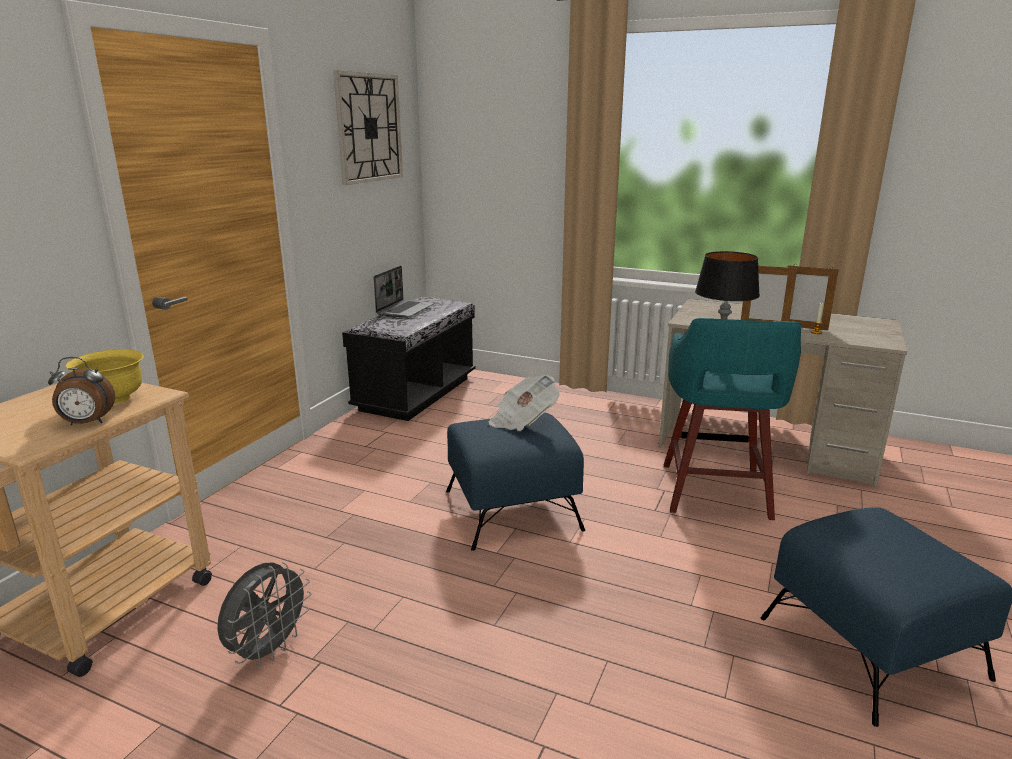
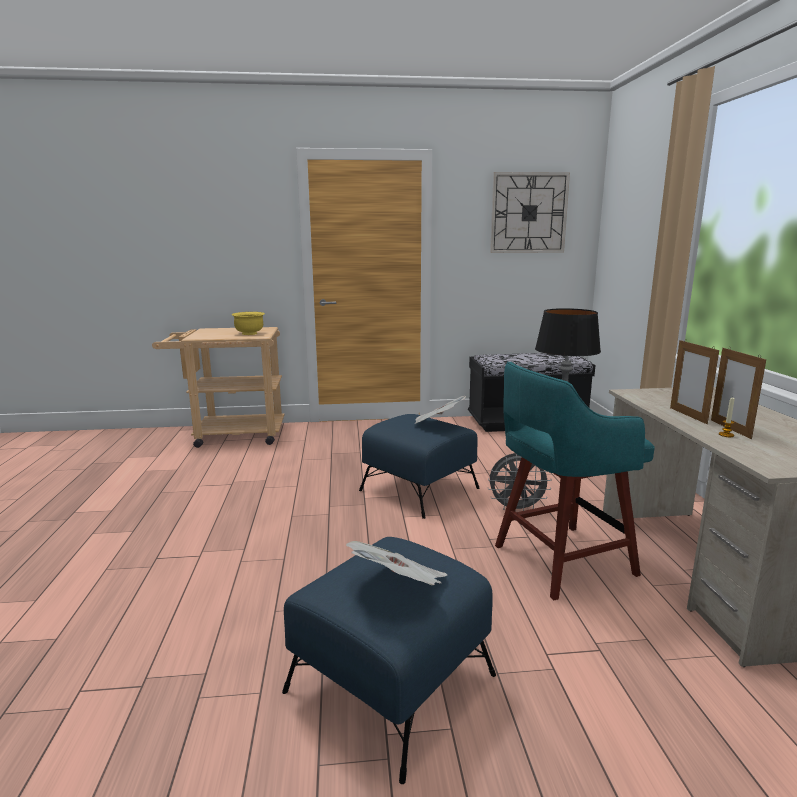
camera: 60 degrees right, 5 degrees down
(87, 423) = (222, 336): alarm clock -> none
(268, 650) = (232, 471): grey fan -> grey fan (516, 509)
(405, 310) = (530, 354): laptop -> none
(913, 545) = (399, 586): none -> newspaper

